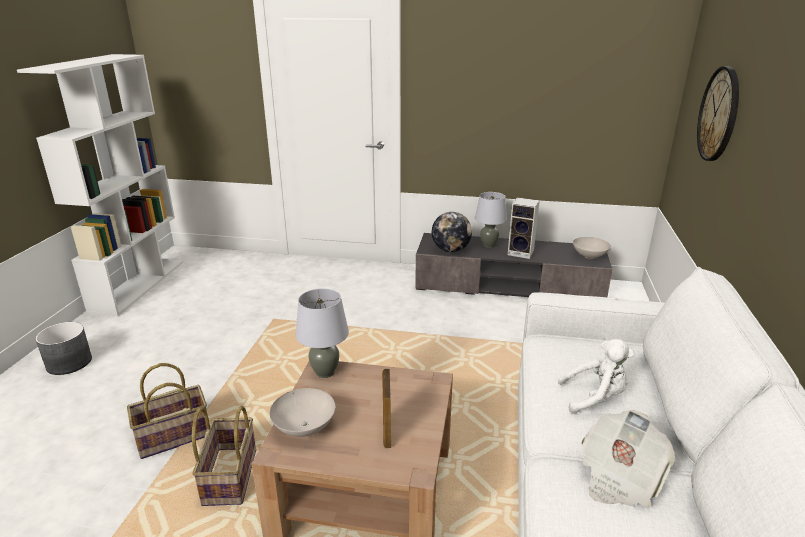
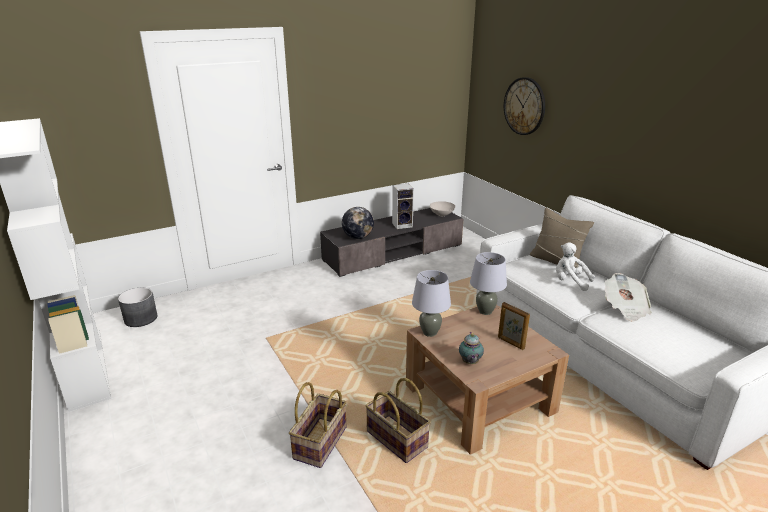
camera: 40 degrees left, 0 degrees up
(69, 362) = (130, 452): grey planter -> grey planter (141, 318)
(305, 427) = (470, 363): white bowl -> teapot
(488, 245) = (376, 226): grey table lamp -> grey table lamp (485, 311)
(595, 398) = (570, 282): white plush toy -> white plush toy turned 105 degrees counterclockwise
(623, 363) = (556, 261): none -> beige pillow

